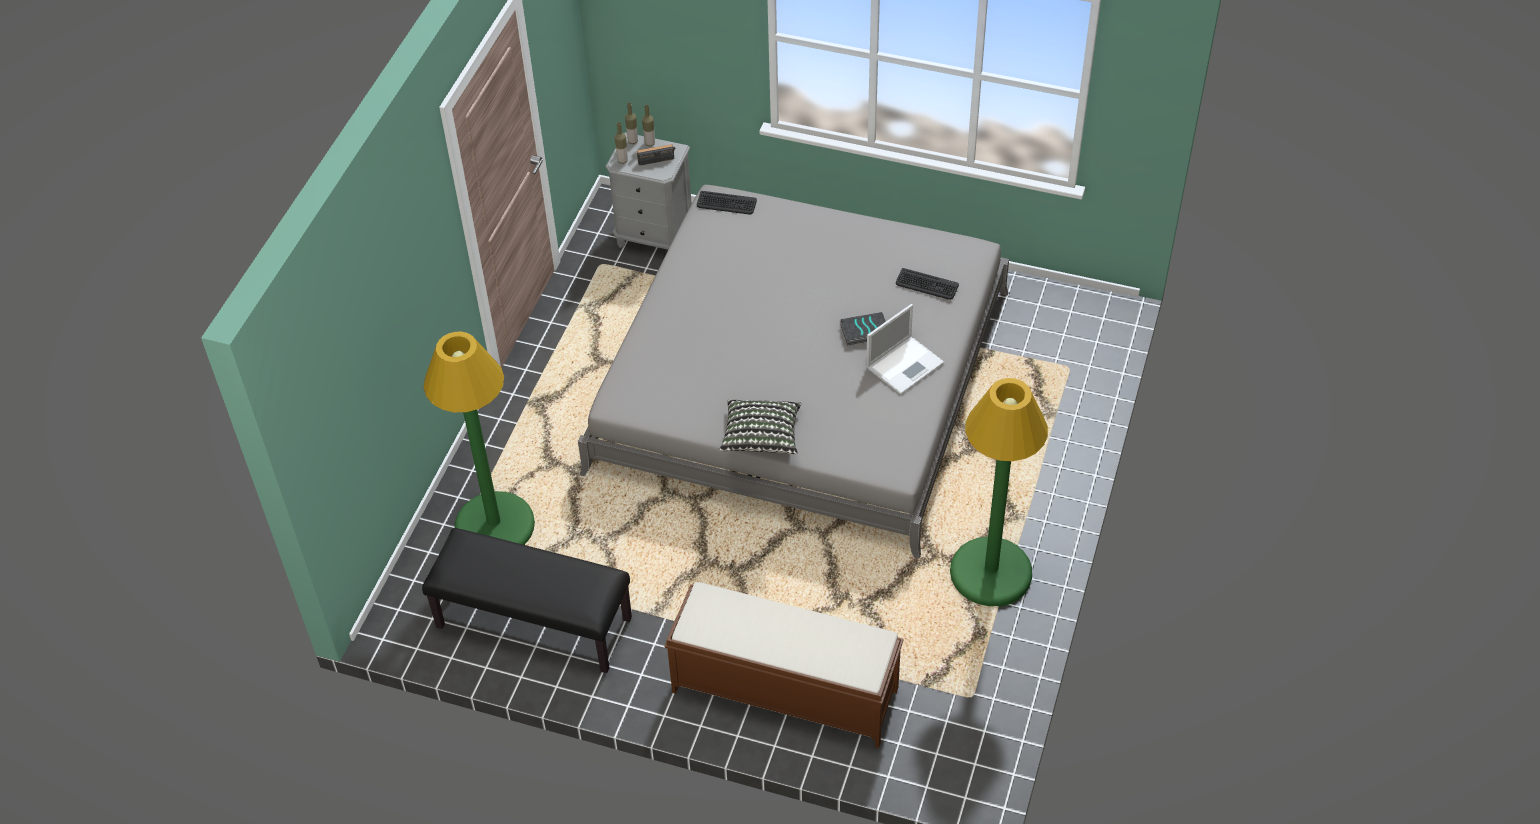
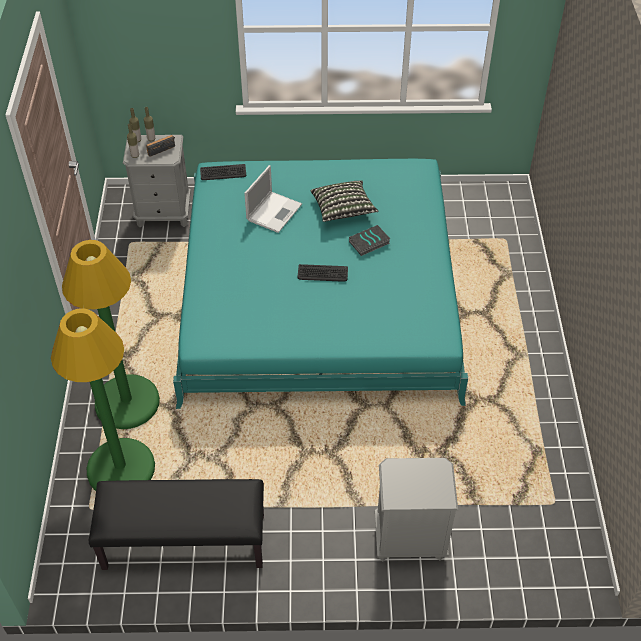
camera: 20 degrees left, 0 degrees up
(761, 437) = (326, 341): pillow -> pillow (343, 210)
(783, 689) = (409, 539): brown bench -> grey nightstand
(801, 381) = (318, 294): grey bed -> turquoise bed
(905, 364) = (410, 259): laptop -> laptop (274, 211)
(926, 285) = (399, 198): keyboard -> keyboard (322, 273)
(990, 573) = (522, 402): green floor lamp -> green floor lamp (127, 403)

